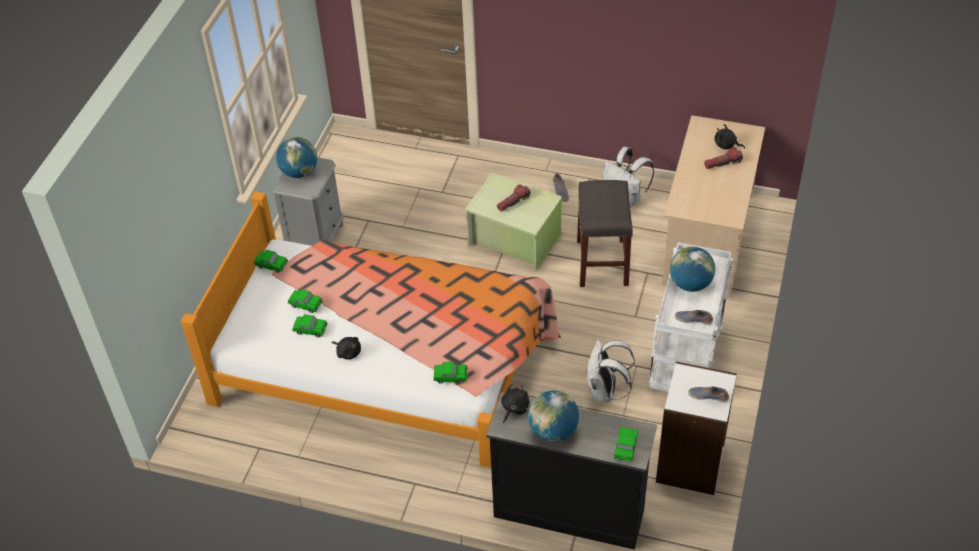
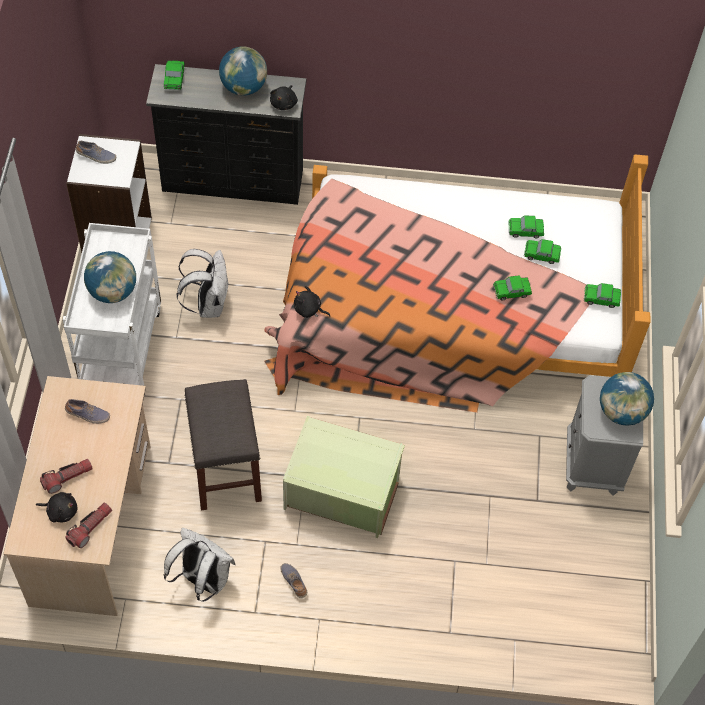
camera: 165 degrees right, 10 degrees up
(348, 352) = (476, 211): black plush toy -> black plush toy (309, 310)
(450, 377) = (362, 193): toy car -> toy car (511, 292)
(513, 202) = (344, 463): flashlight -> flashlight (90, 528)
(693, 320) = (110, 248): shoe -> shoe (87, 415)

